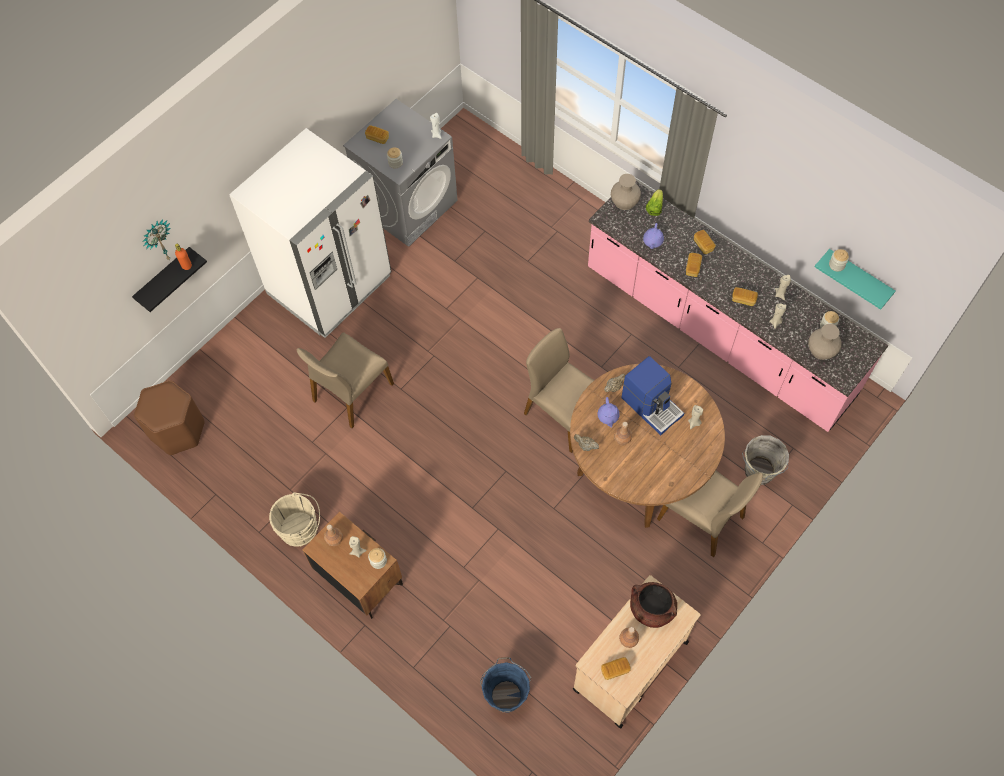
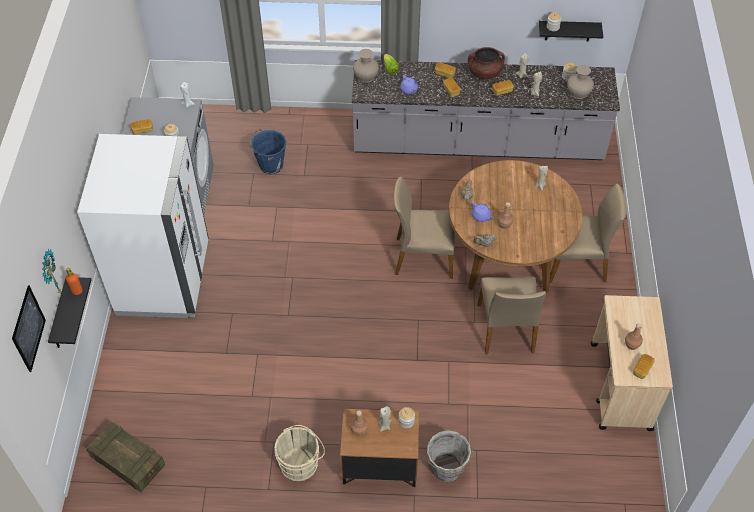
camera: 40 degrees left, 10 degrees down
(100, 281) = (28, 329): none -> picture
(177, 430) = (128, 462): brown stool -> crate
(351, 392) = (251, 341): beige chair -> beige chair (506, 328)
(506, 694) = (559, 466): blue bucket -> blue bucket (270, 164)
(651, 609) = (626, 315): brown cooking pot -> brown cooking pot (484, 73)
(652, 405) = (503, 192): coffee machine -> none
(718, 333) = (477, 144): pink counter -> grey counter
(758, 472) = (584, 212): grey bucket -> grey bucket (447, 469)
(858, 277) = (568, 31): turquoise shelf -> black shelf

